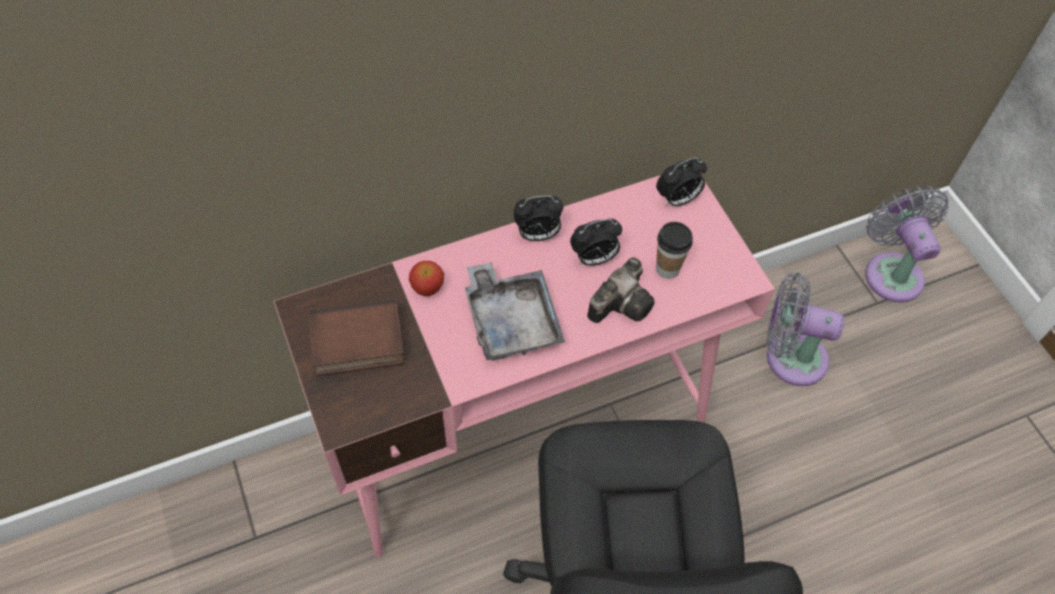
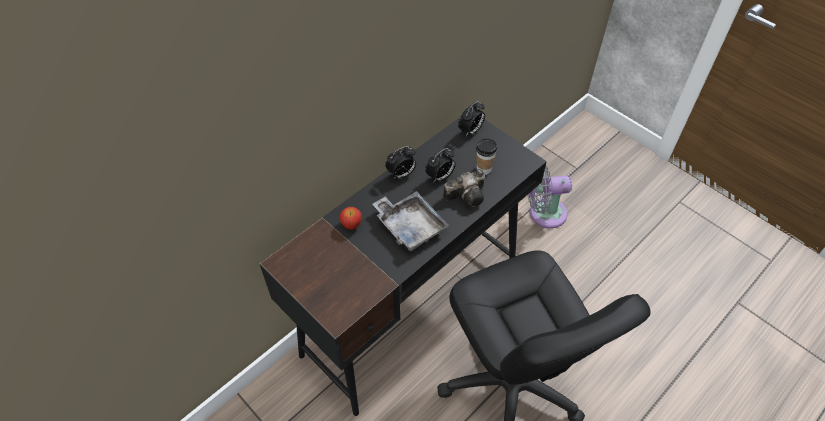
camera: 20 degrees left, 5 degrees down
(356, 345) = (324, 271): book -> none
(523, 433) = (412, 309): pink desk -> black desk
(623, 302) = (468, 195): camera -> camera turned 45 degrees clockwise
(891, 271) = (576, 149): grey fan -> none

